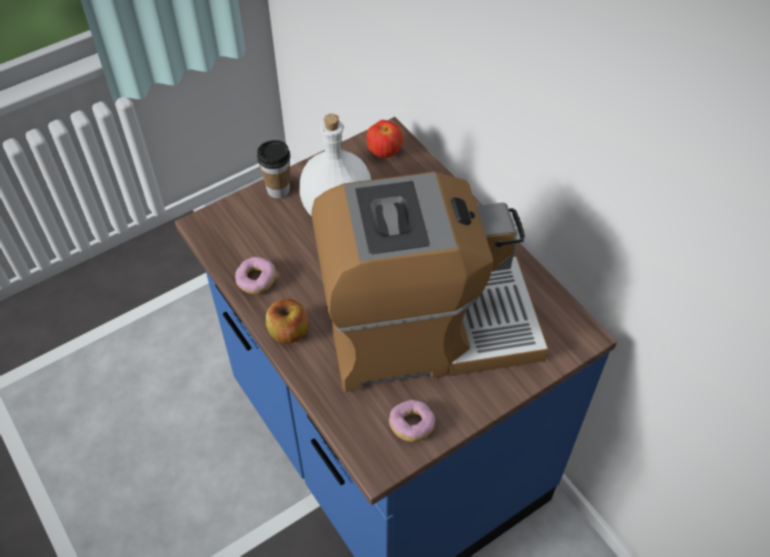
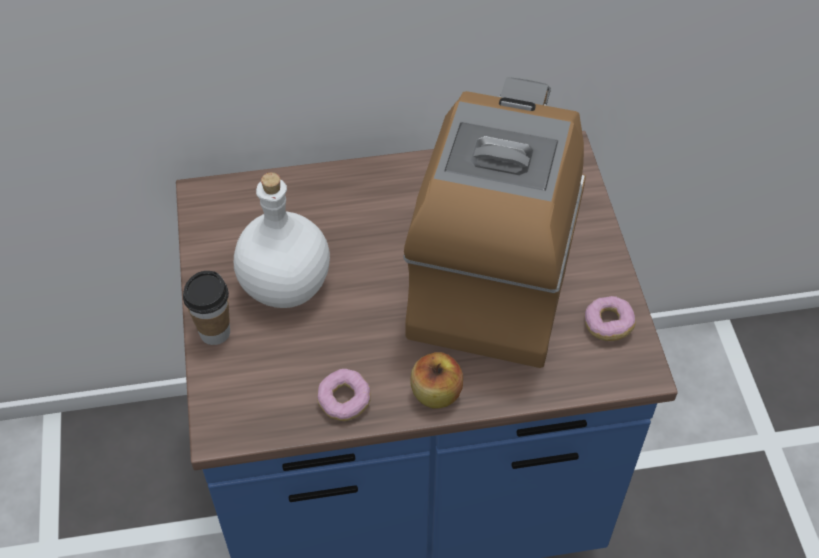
camera: 65 degrees left, 0 degrees up
(384, 153) = (228, 210): apple -> none

